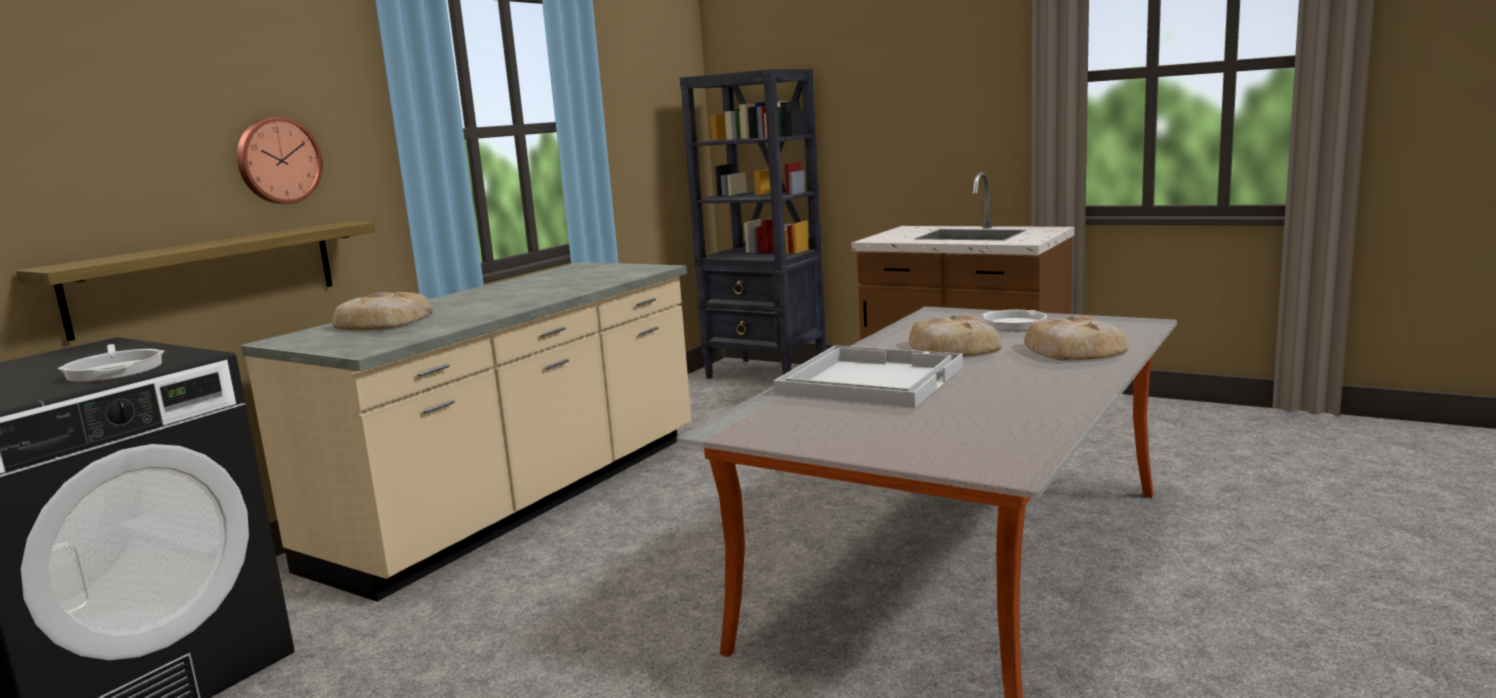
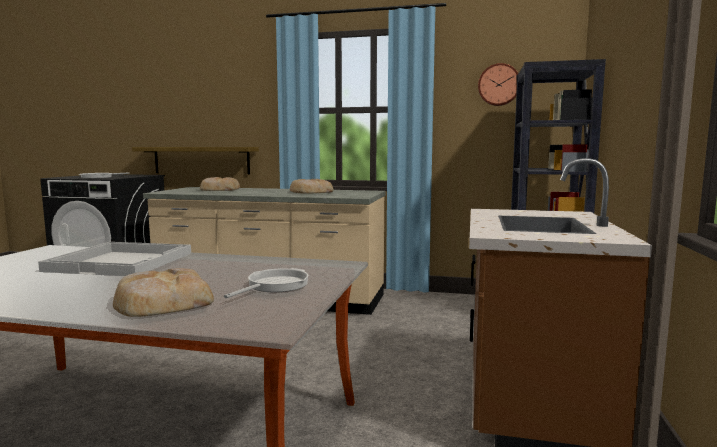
camera: 70 degrees right, 5 degrees down
(278, 161) = (234, 117): wall clock -> wall clock (498, 85)
(953, 347) = (200, 272): bread -> bread (310, 192)

